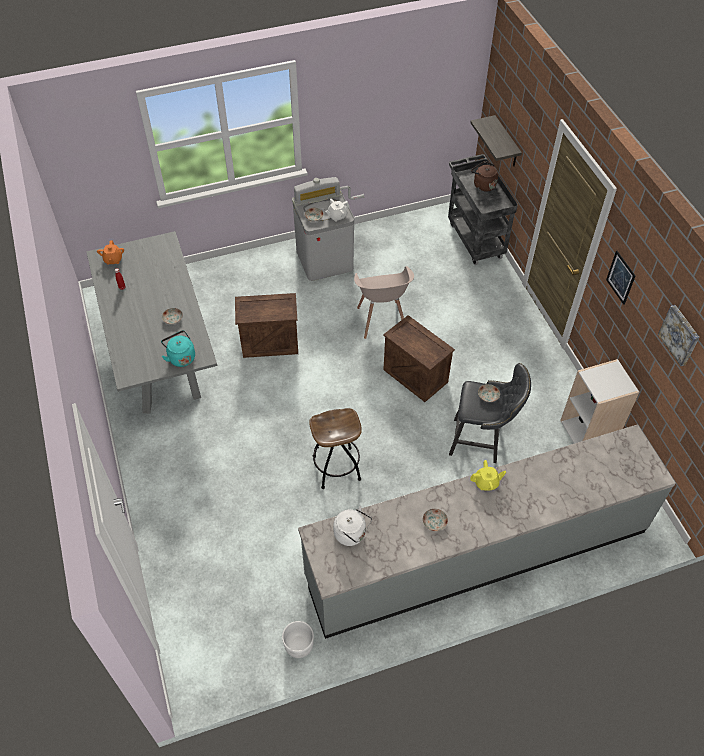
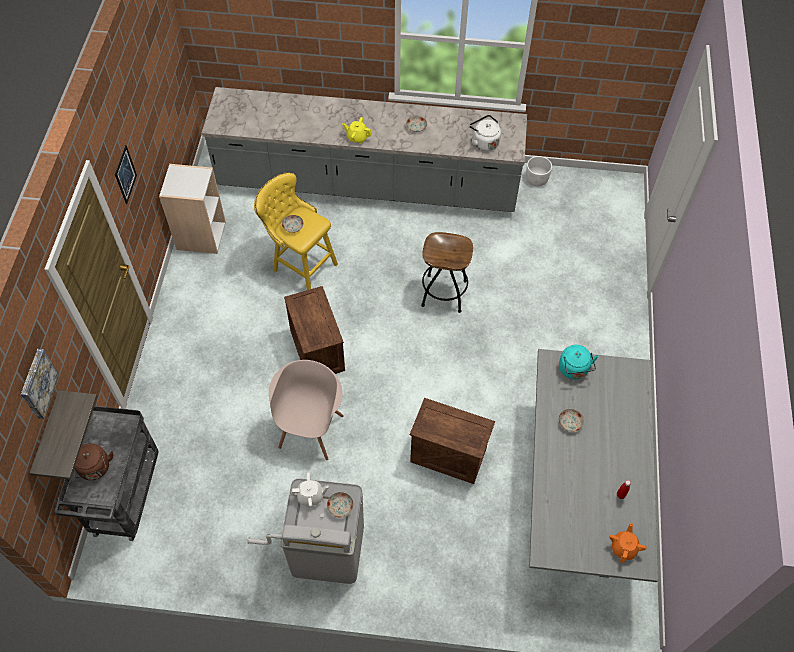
camera: 155 degrees left, 5 degrees up
(483, 441) = (299, 263): grey stool -> yellow stool
(680, 335) = (146, 83): picture -> picture (37, 383)

